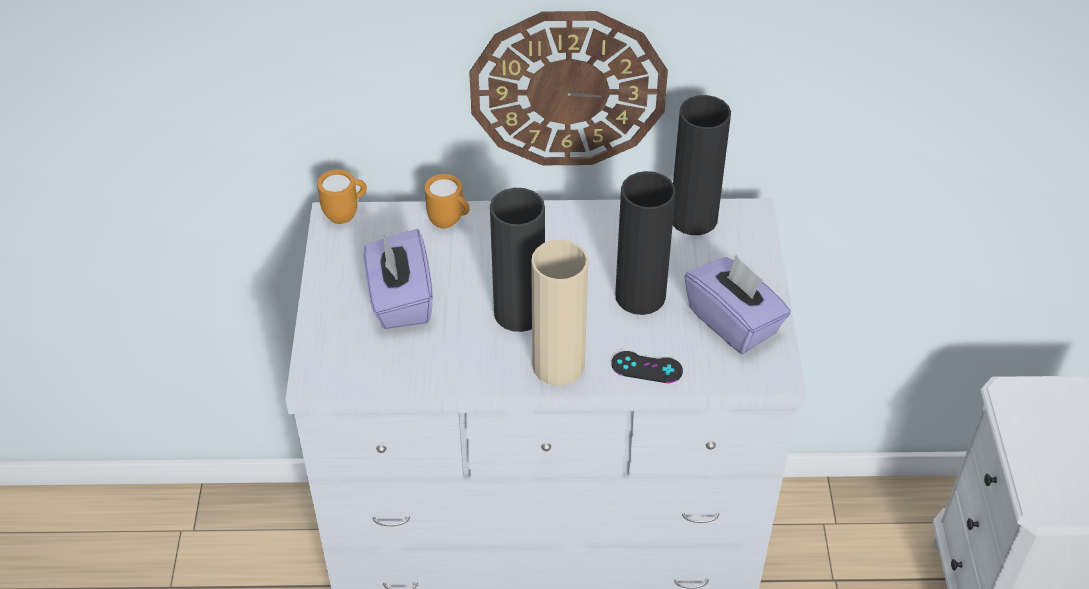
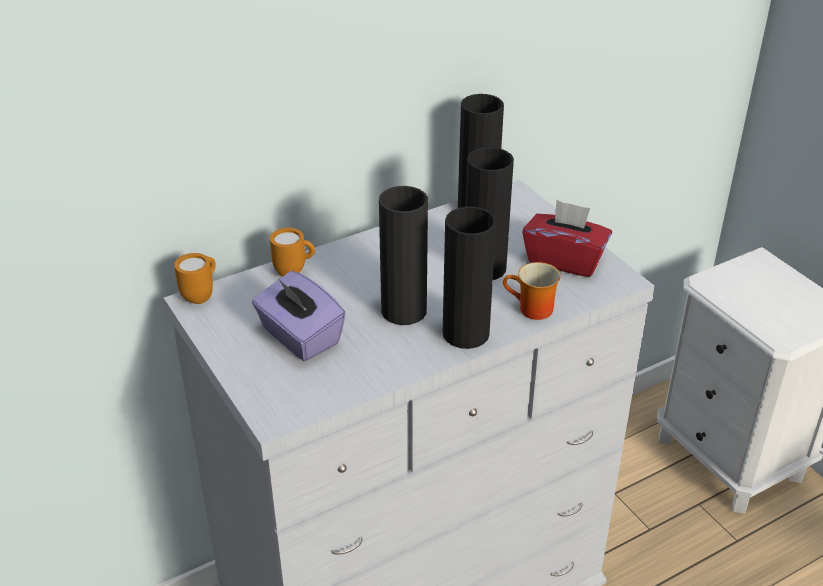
camera: 30 degrees left, 10 degrees down
(558, 365) = (465, 334): beige vase -> black vase
(568, 89) = (361, 124): wall clock -> none
(646, 367) = (531, 310): black game controller -> mug
(733, 322) = (564, 260): purple tissue box -> red tissue box

